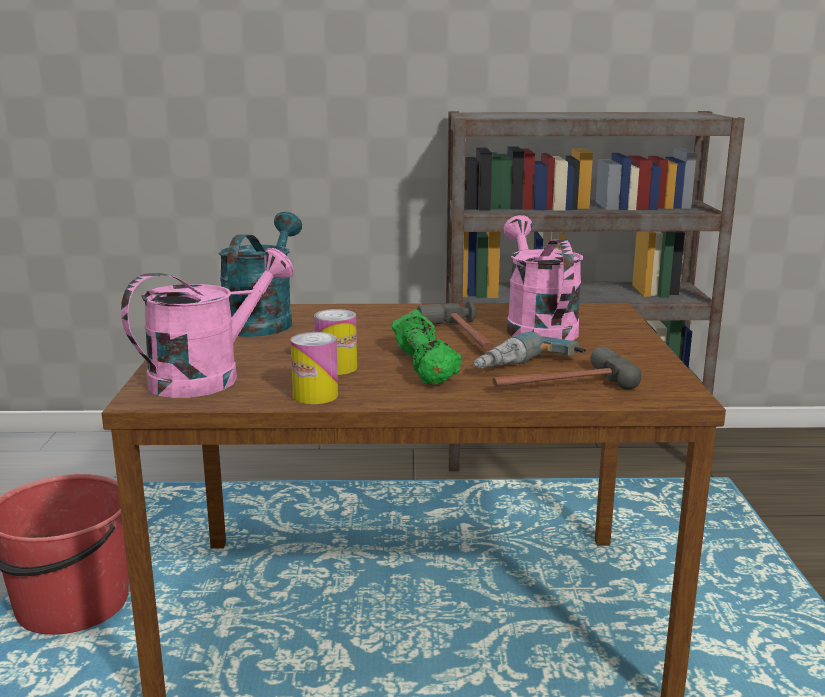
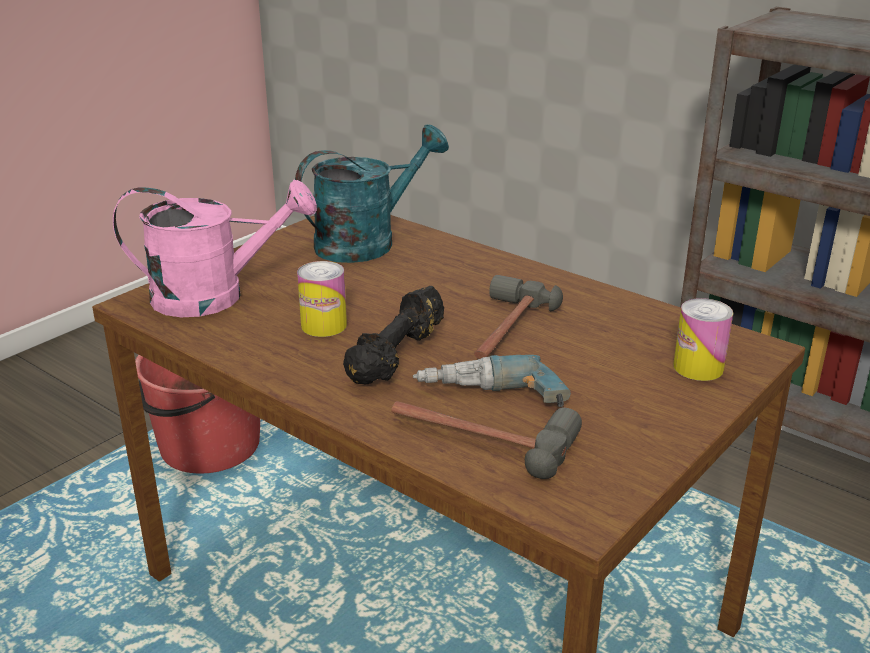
camera: 40 degrees right, 10 degrees up
(315, 395) = (250, 353): can -> can (698, 367)
(425, 367) = (398, 356): green dumbbell -> black dumbbell
(536, 327) = (610, 345): pink watering can -> none

